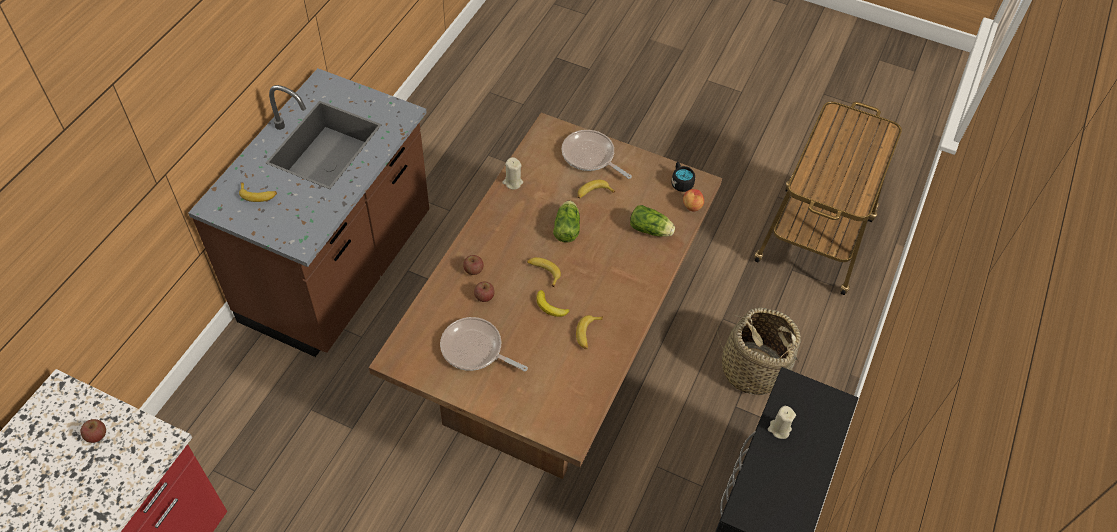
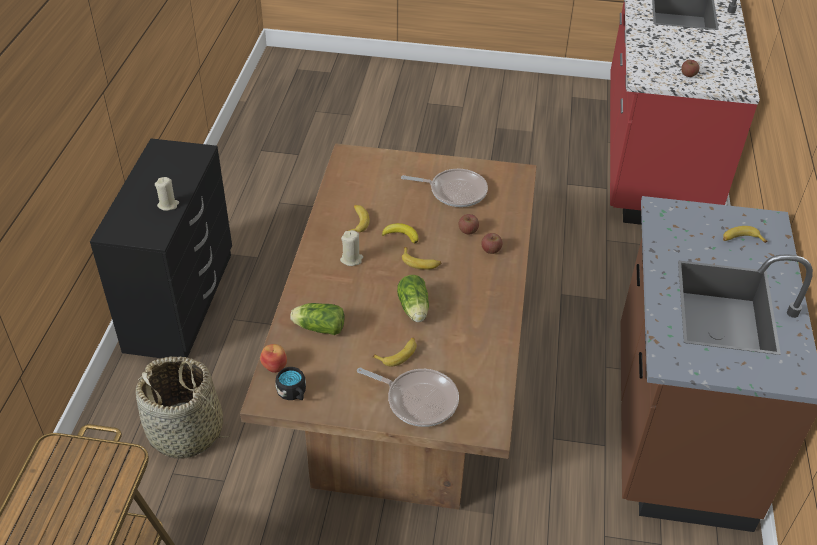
camera: 165 degrees right, 10 degrees down
(512, 182) = (497, 345): beige candle -> beige candle (351, 259)

